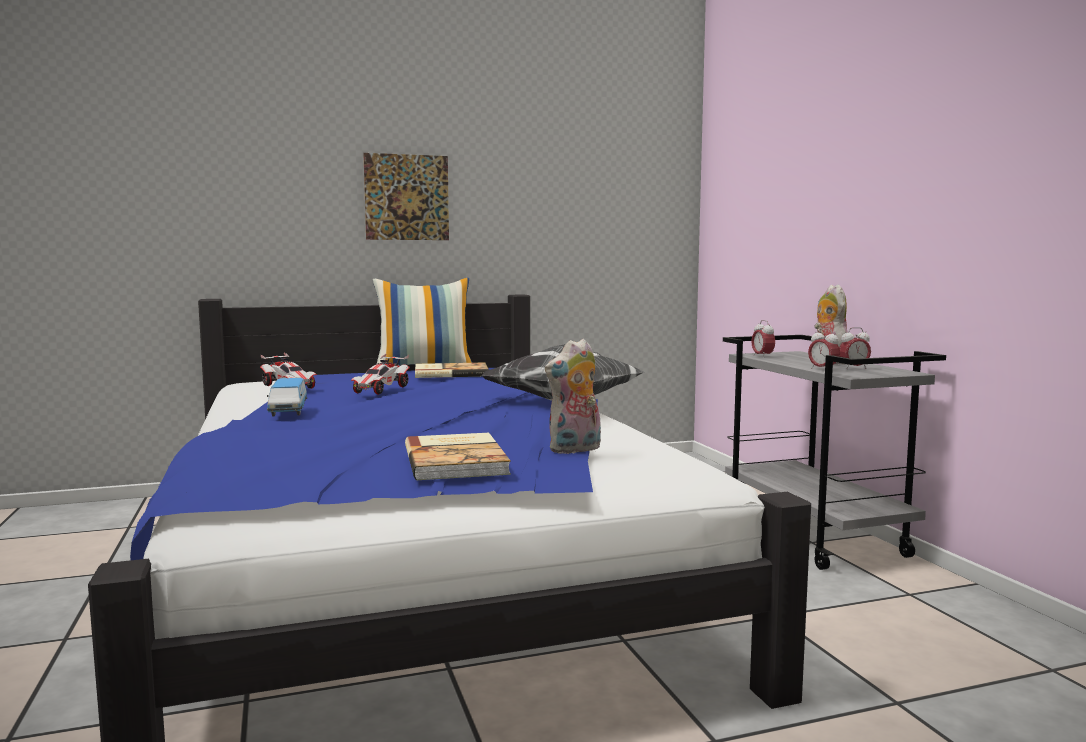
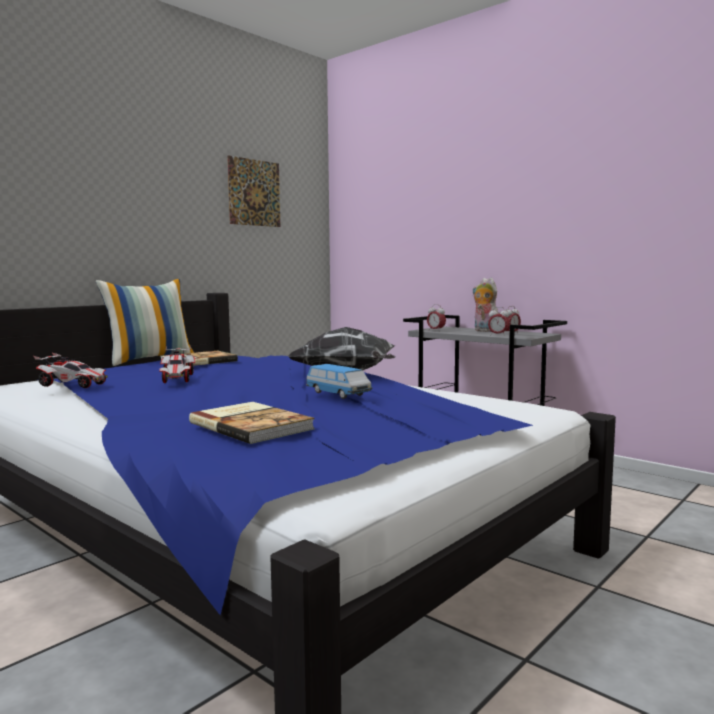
camera: 30 degrees left, 0 degrees up
(288, 411) = (145, 403): toy car -> toy car (338, 394)
(407, 197) = (118, 205): picture -> picture (254, 192)
(457, 460) = (404, 418): book -> book (252, 425)
(575, 450) = (446, 402): plush toy -> none

